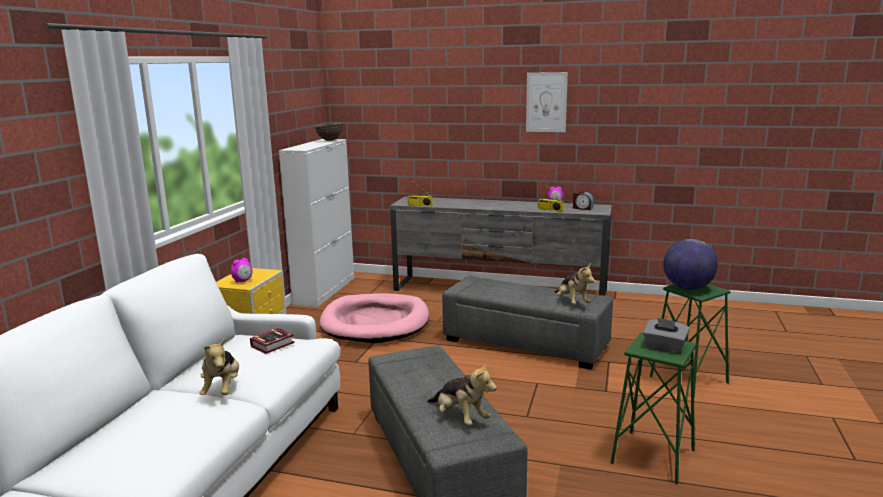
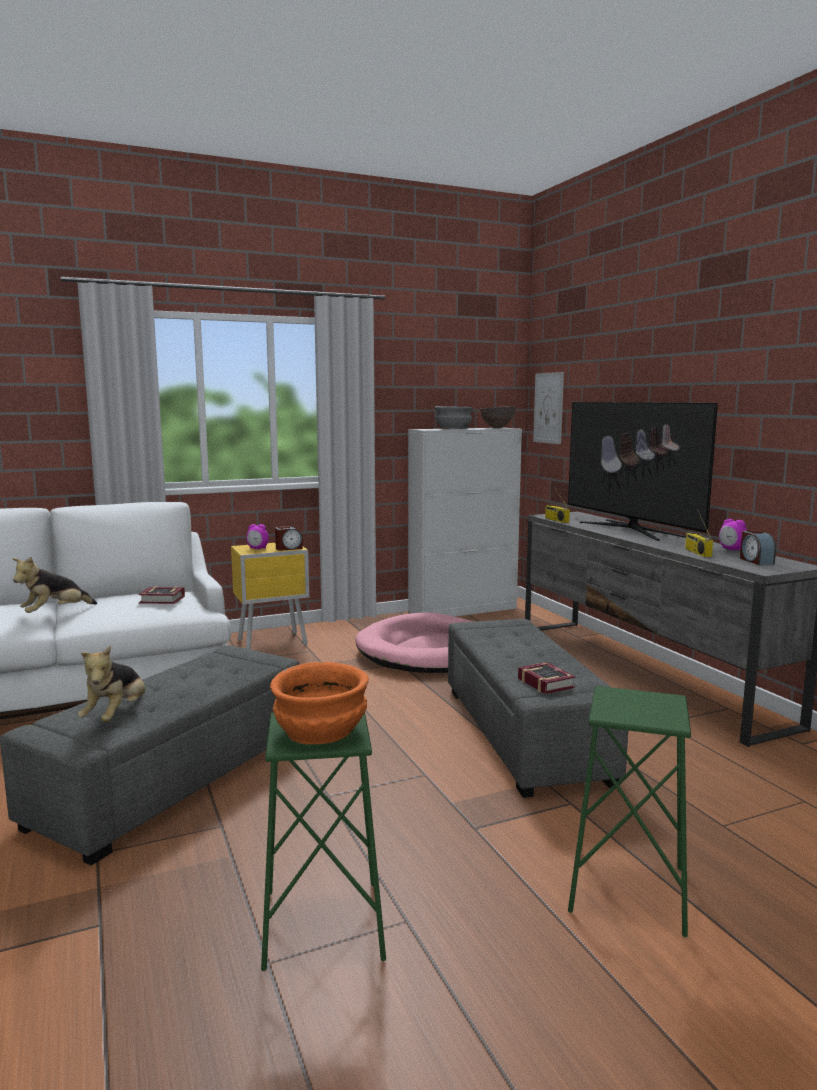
camera: 50 degrees right, 5 degrees down
(266, 273) = (288, 548): none -> alarm clock
(308, 145) = (453, 428): none -> grey bowl
(476, 202) = (630, 529): none -> television
(546, 102) = (746, 377): picture -> picture (548, 408)
(572, 302) = (545, 682): plush toy -> book
(664, 347) = (321, 731): grey tissue box -> orange bowl
(687, 288) = (625, 700): globe -> none

